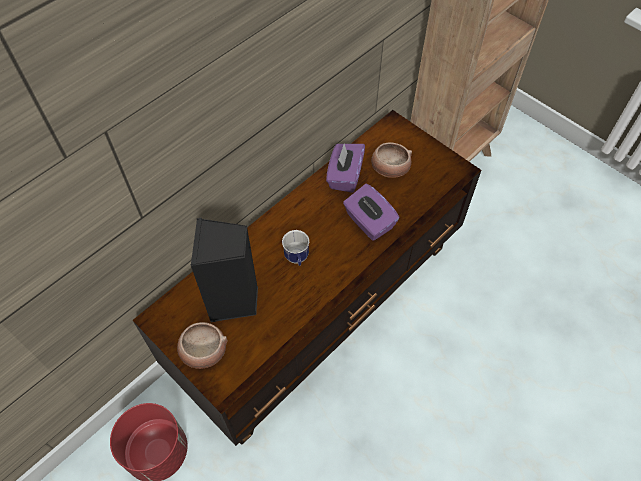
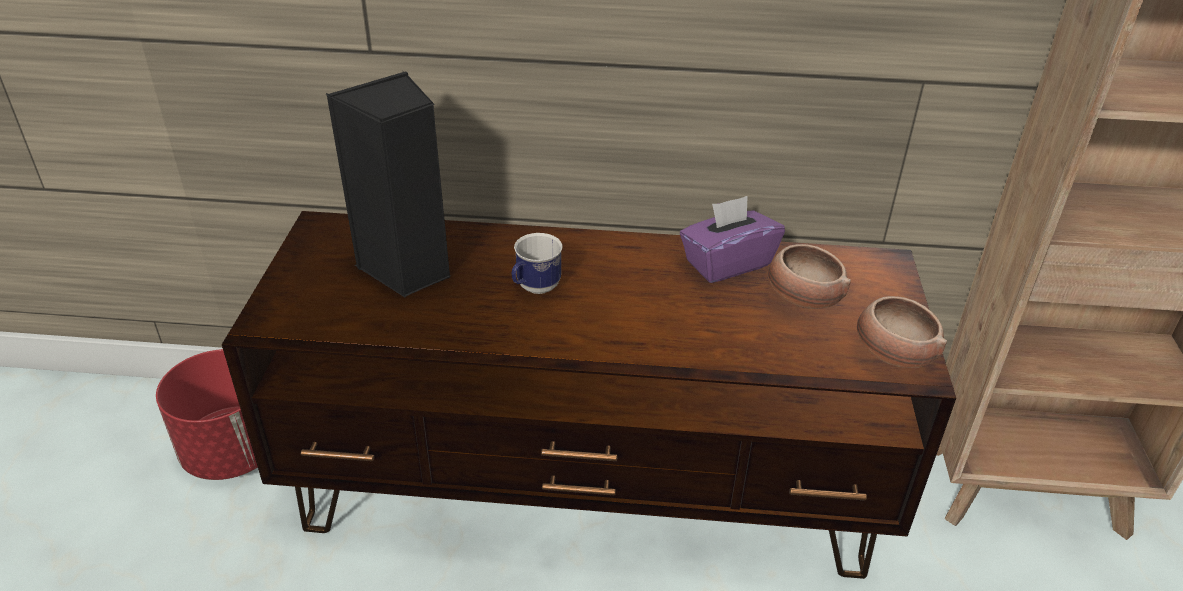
camera: 50 degrees right, 20 degrees down
(203, 351) = (305, 282): bowl -> bowl (892, 353)
(369, 222) = (680, 324): purple tissue box -> none

